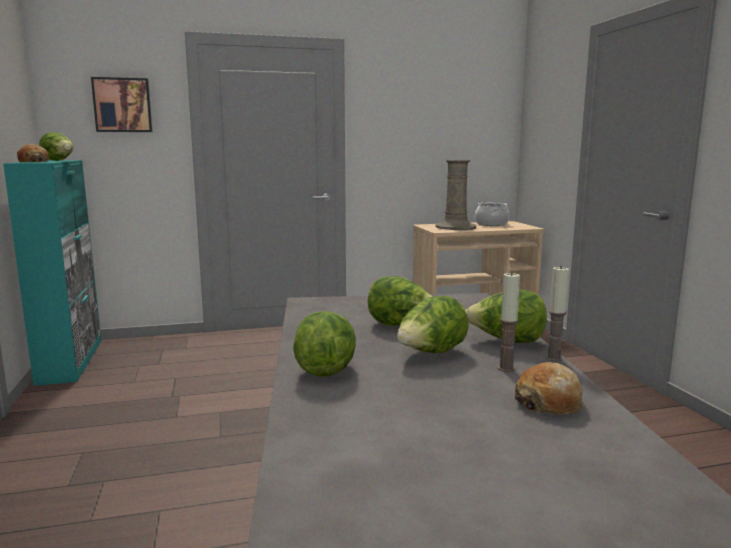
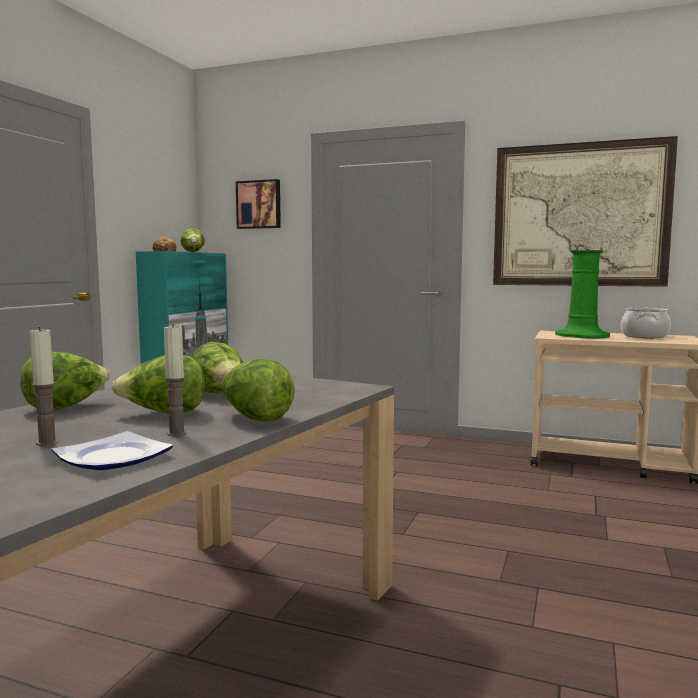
camera: 35 degrees right, 5 degrees down
(437, 129) = (579, 215): none -> picture
(455, 227) = (582, 335): beige vase -> green vase
(549, 403) = (112, 459): bread -> plate
(554, 358) = (244, 436): candle -> candle (47, 443)

